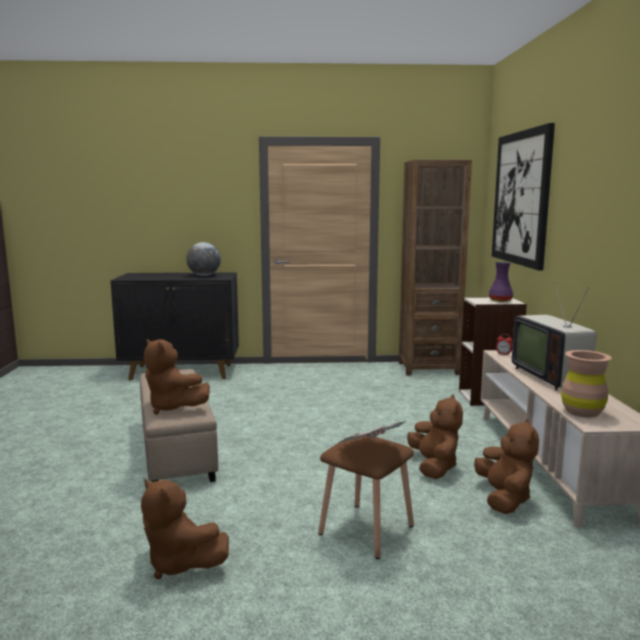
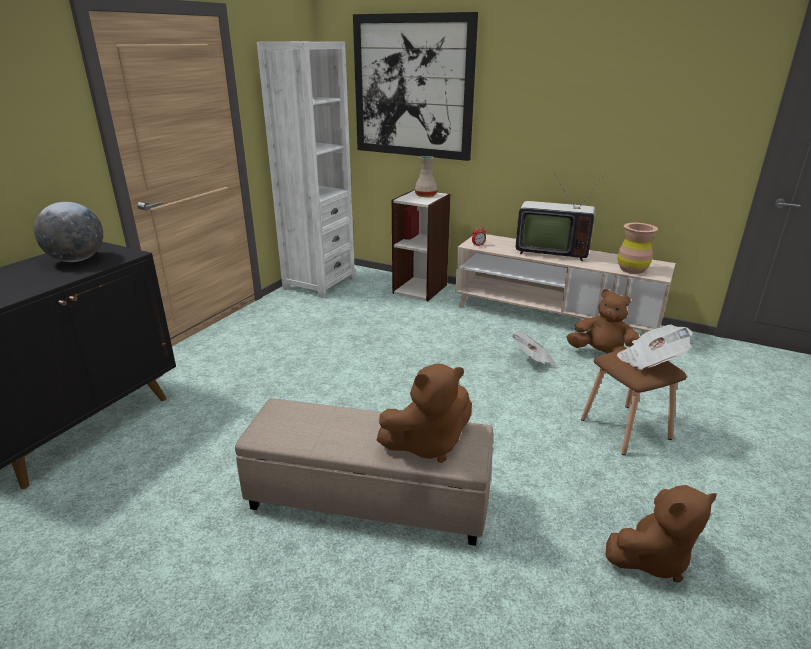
camera: 60 degrees left, 15 degrees up
(428, 368) = (319, 283): brown bookcase -> white bookcase
(434, 466) = (533, 360): brown plush toy -> newspaper
(500, 300) = (425, 195): purple vase -> beige vase

